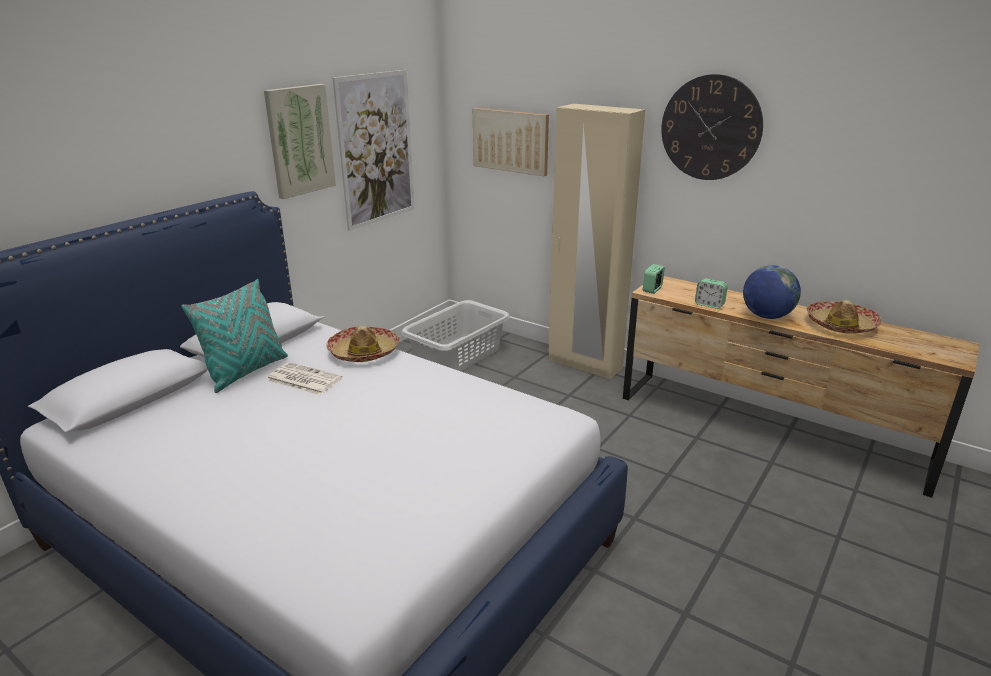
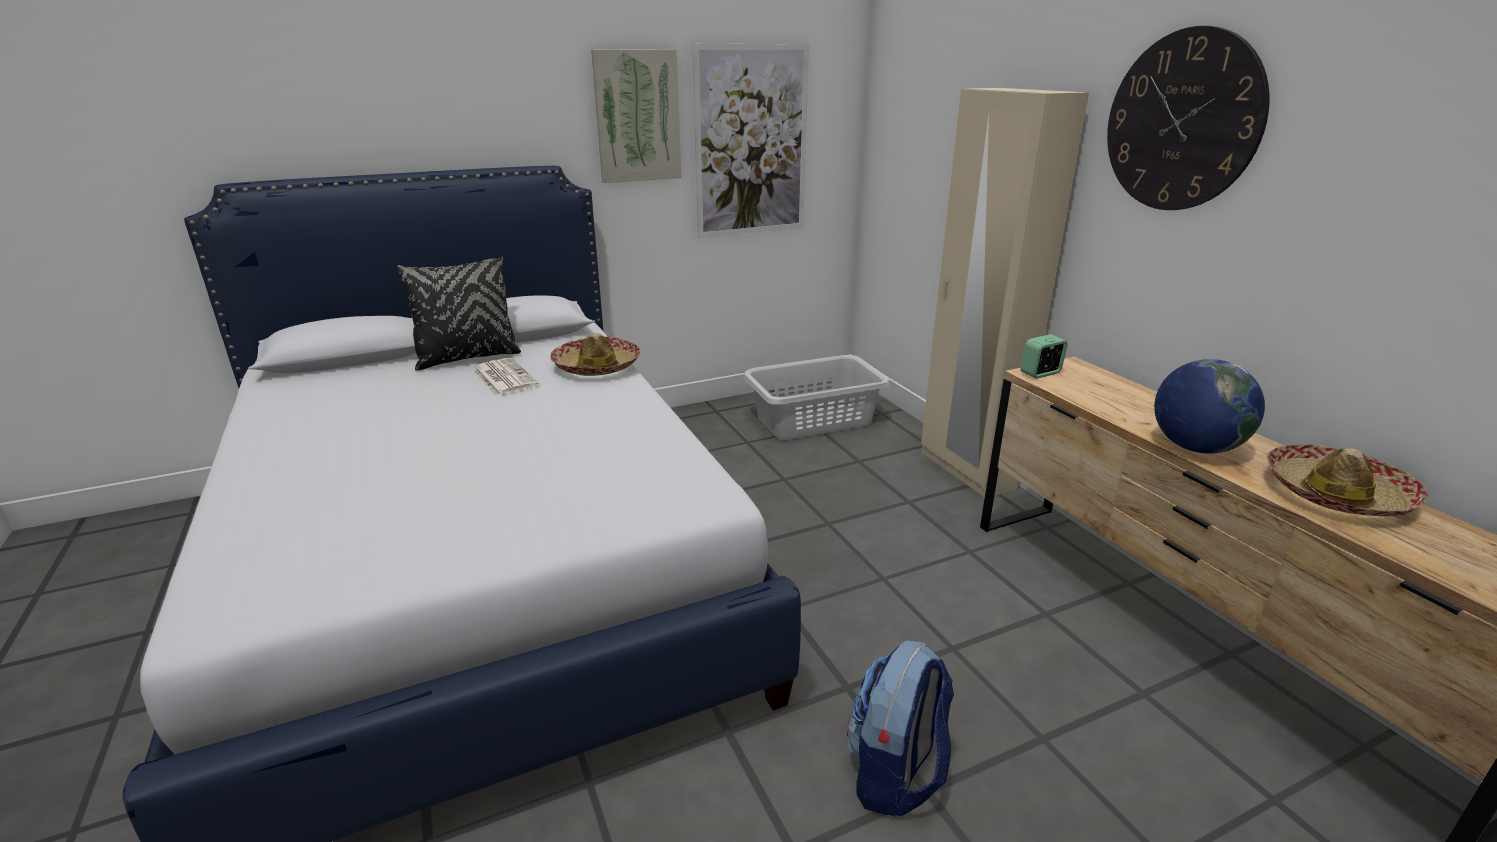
camera: 30 degrees right, 0 degrees up
(246, 372) = (468, 358): turquoise pillow -> black pillow
(510, 141) = (928, 145): picture -> none
(699, 552) = (895, 775): none -> backpack
(709, 304) = (1110, 410): alarm clock -> none

